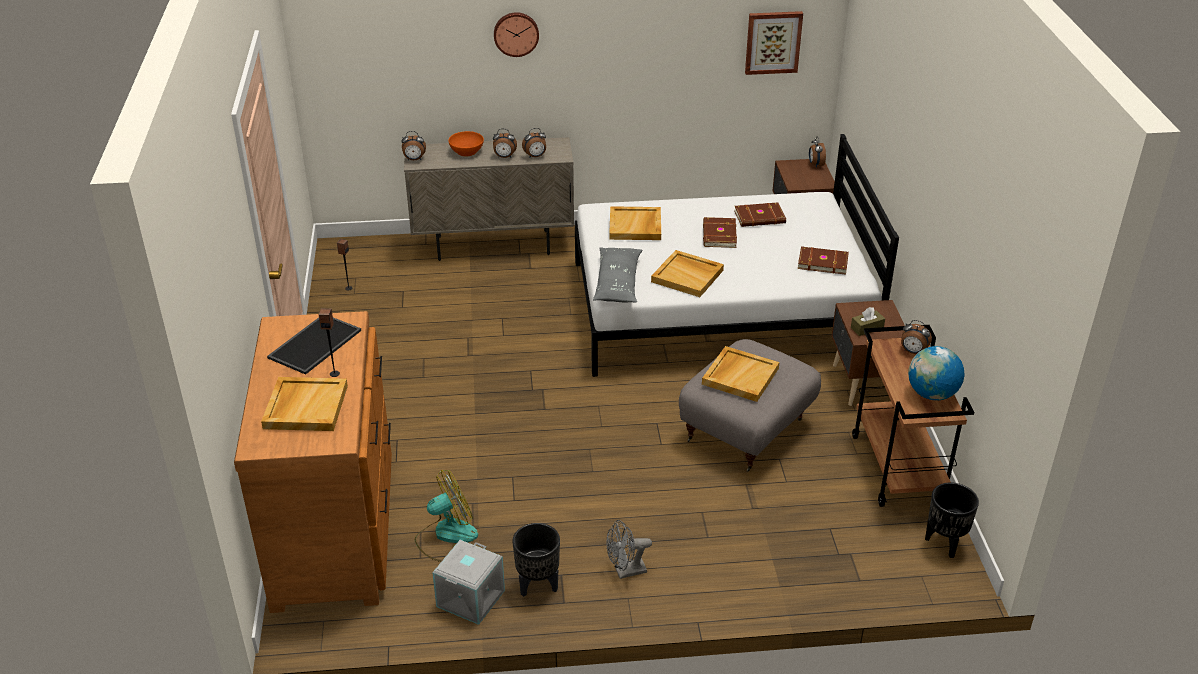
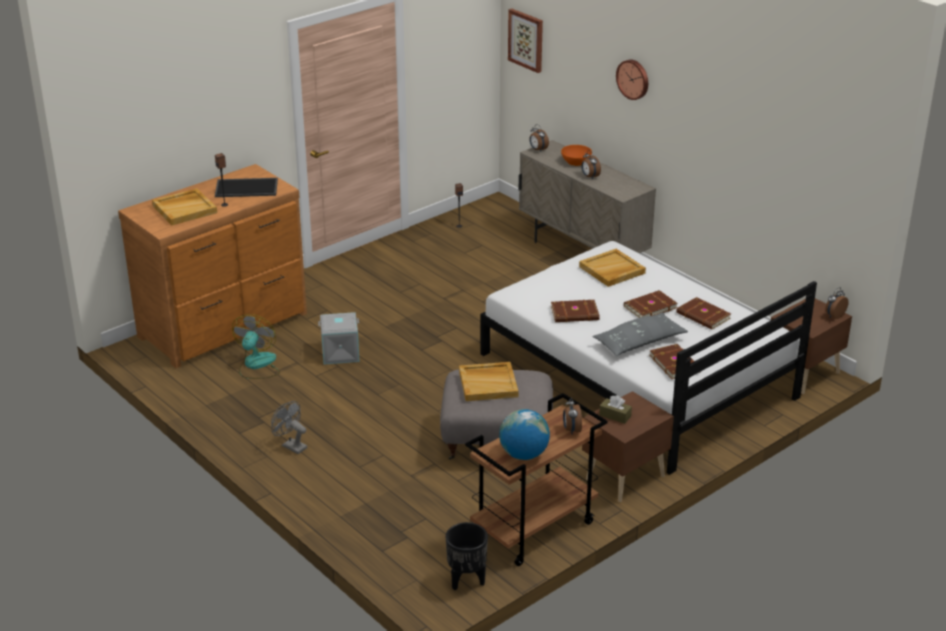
camera: 55 degrees right, 5 degrees down
(446, 536) = (257, 365): fan -> fan turned 105 degrees counterclockwise
(471, 599) = (210, 398): grey storage box -> grey storage box (340, 353)
(535, 156) = (607, 186): alarm clock -> none
(538, 585) = (245, 417): black planter -> none
(617, 283) = (527, 290): grey pillow -> grey pillow (639, 342)
(688, 276) = (575, 314): beige tray -> brown book
(773, 42) = (820, 174): picture -> picture (526, 40)

